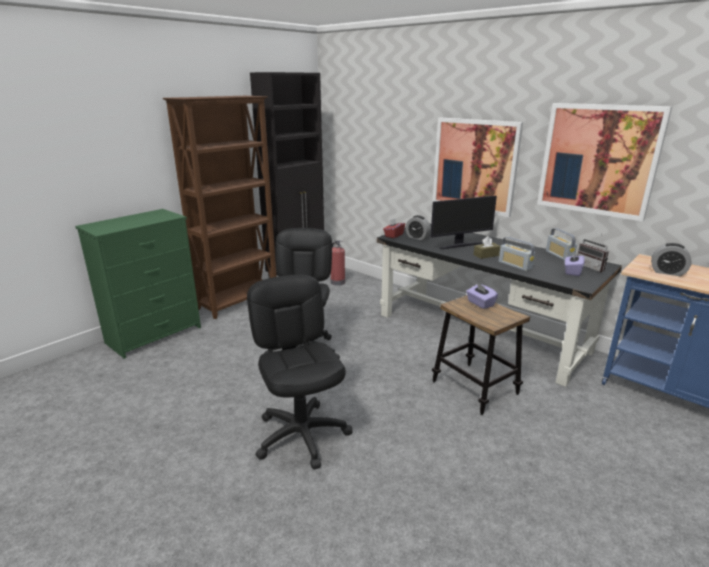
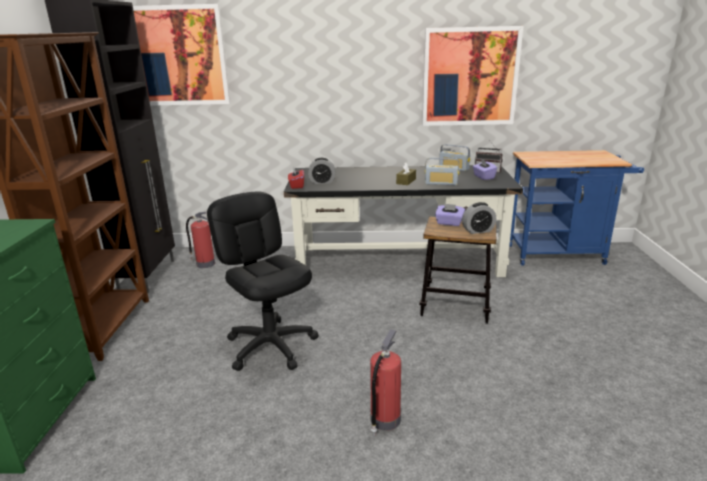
camera: 40 degrees left, 0 degrees up
(302, 435) = (384, 420): black office chair -> fire extinguisher
(460, 245) = (370, 179): monitor -> none
(474, 166) = (351, 98): picture -> picture (178, 56)
(667, 272) = (551, 159): alarm clock -> alarm clock (478, 231)

